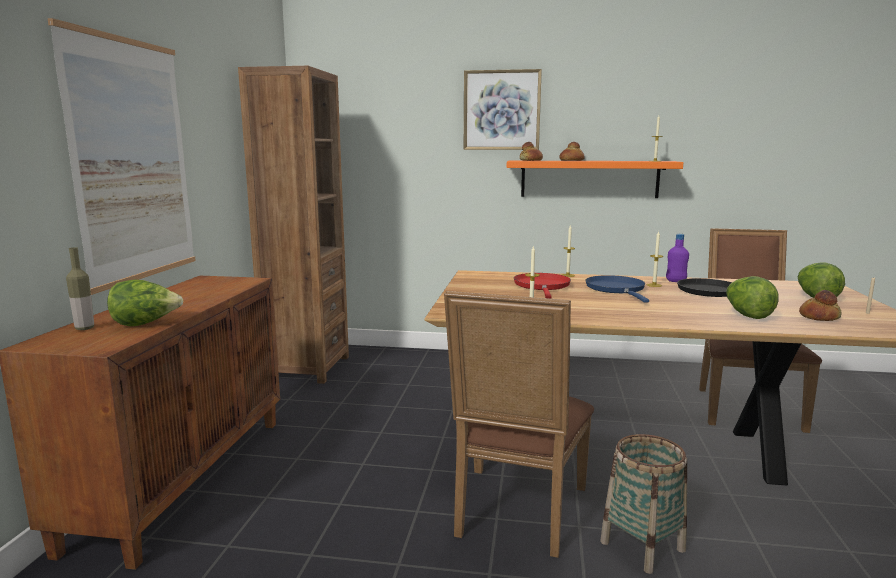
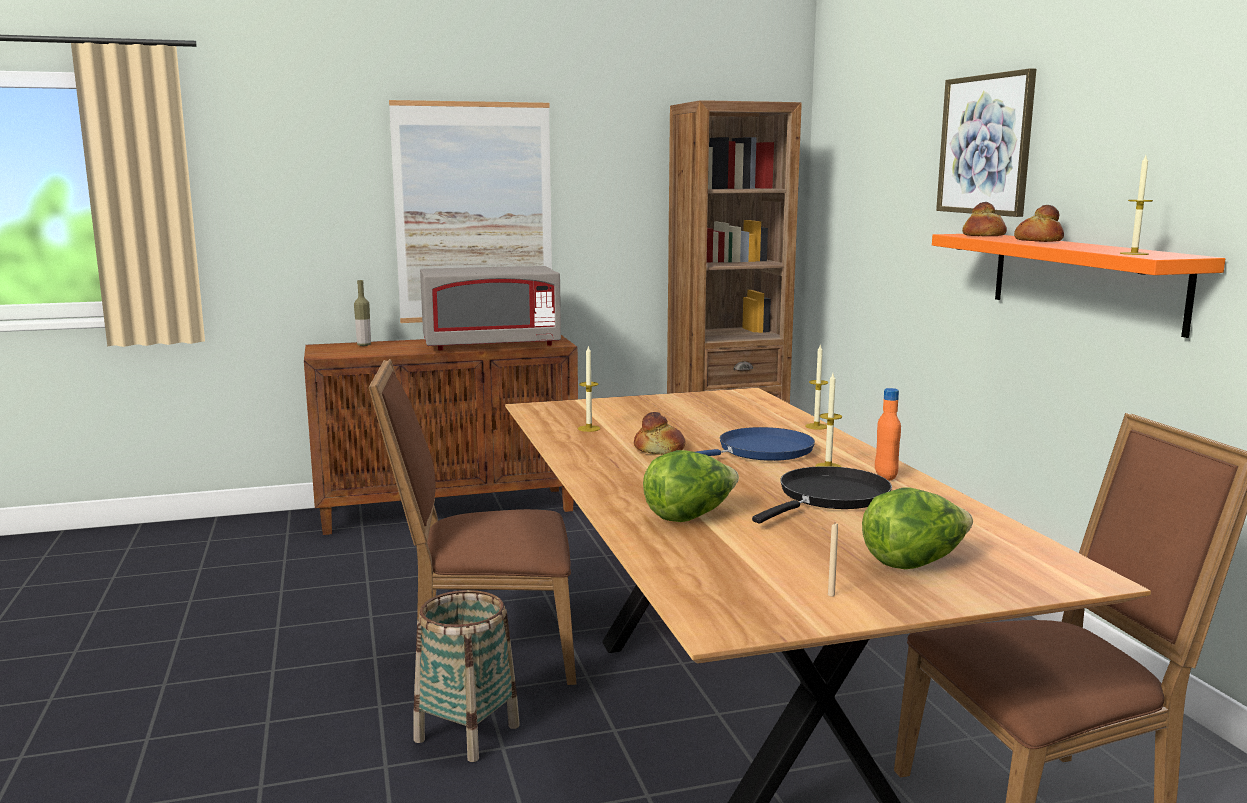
camera: 65 degrees right, 0 degrees up
(145, 324) = (385, 351): lettuce -> none
(208, 294) = (491, 345): none -> grey microwave
(542, 286) = (719, 422): red frying pan -> none
(676, 281) = (885, 476): purple bottle -> orange bottle
(818, 317) = (742, 558): bread -> bread (660, 449)

